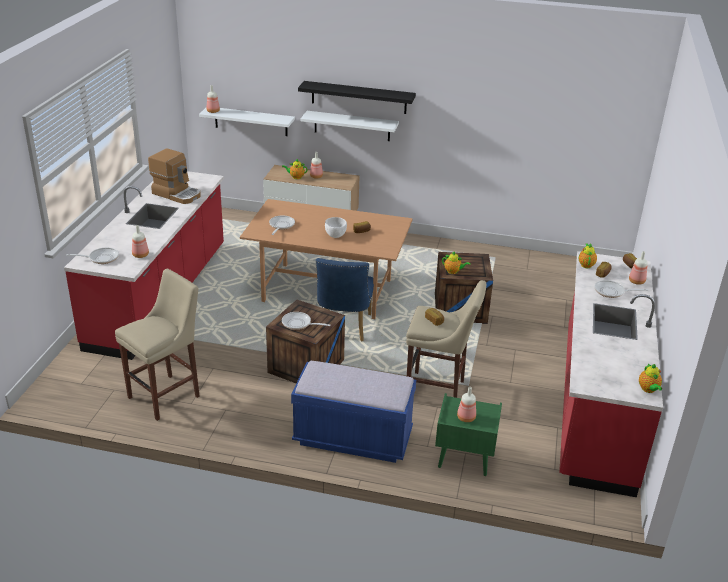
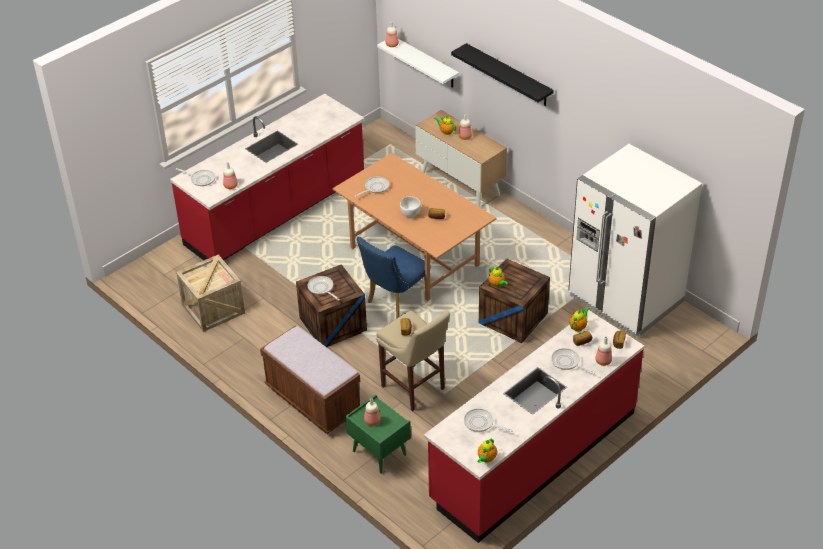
camera: 35 degrees right, 10 degrees up
(167, 395) = (213, 309): beige stool -> crate
(177, 194) = (309, 127): coffee machine -> none
(352, 126) = (503, 99): white shelf -> none
(353, 438) = (313, 400): blue bench -> brown bench
(529, 267) = (625, 299): none -> white fridge
(606, 363) = (481, 423): none -> frying pan

